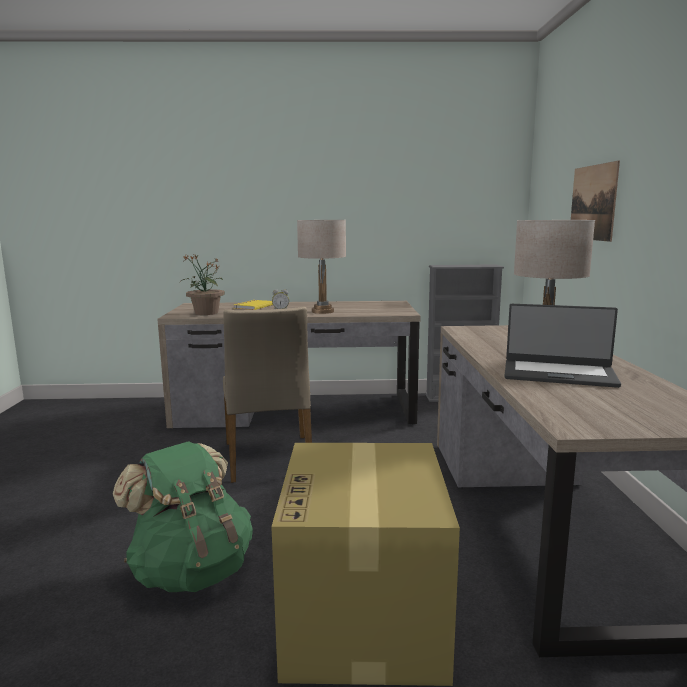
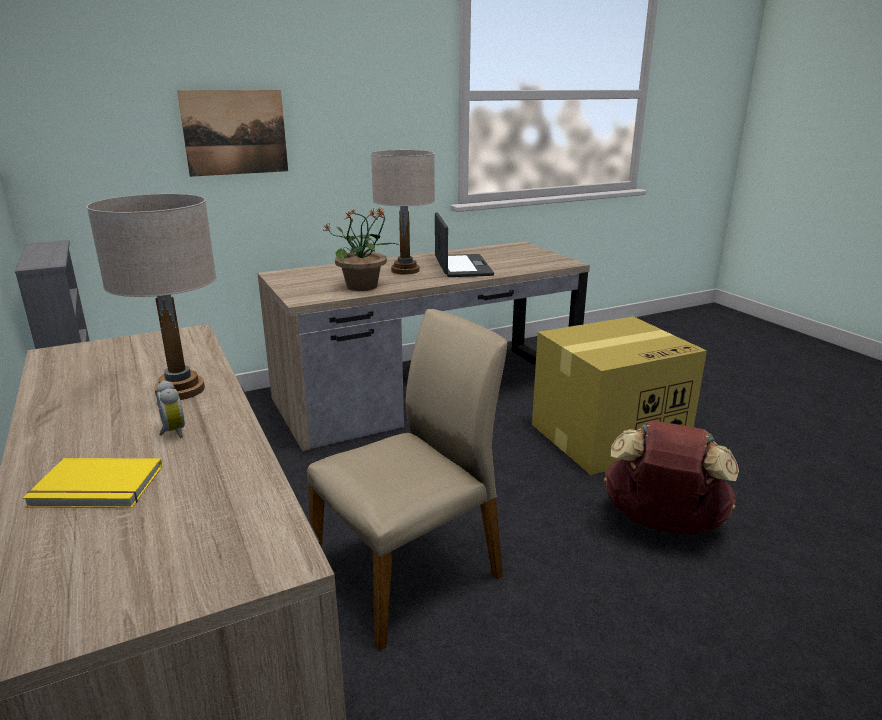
camera: 115 degrees left, 10 degrees up
(192, 570) = (662, 524): green backpack -> brown backpack
(206, 313) = (225, 522): potted plant -> potted plant (363, 286)

